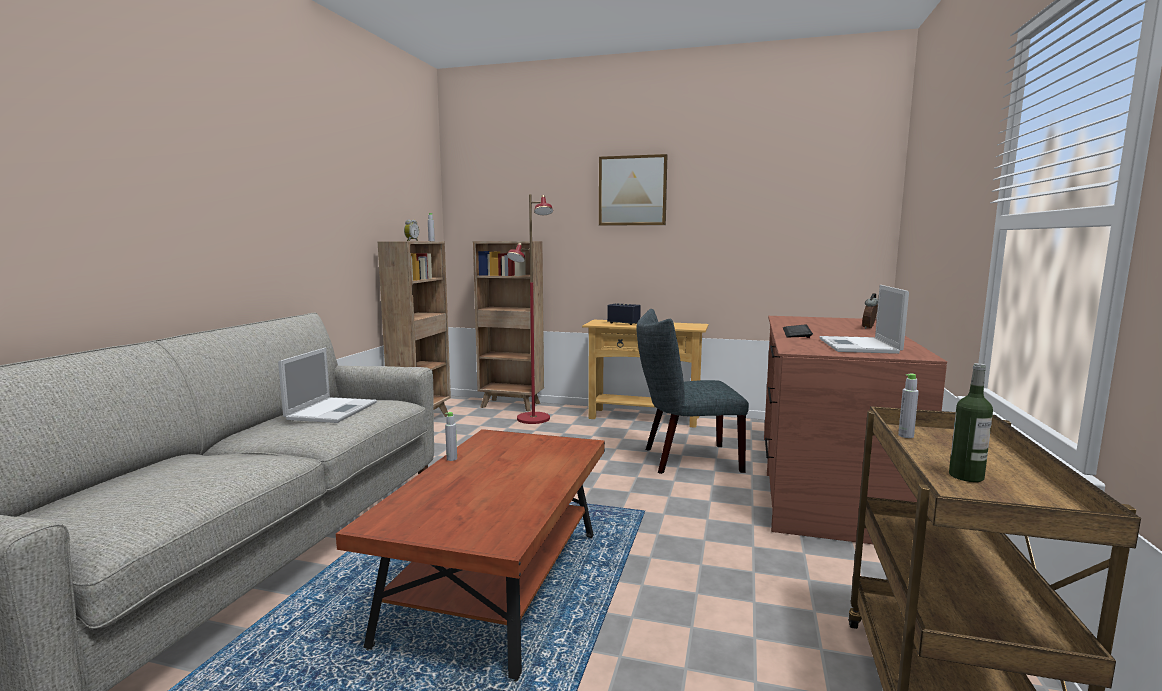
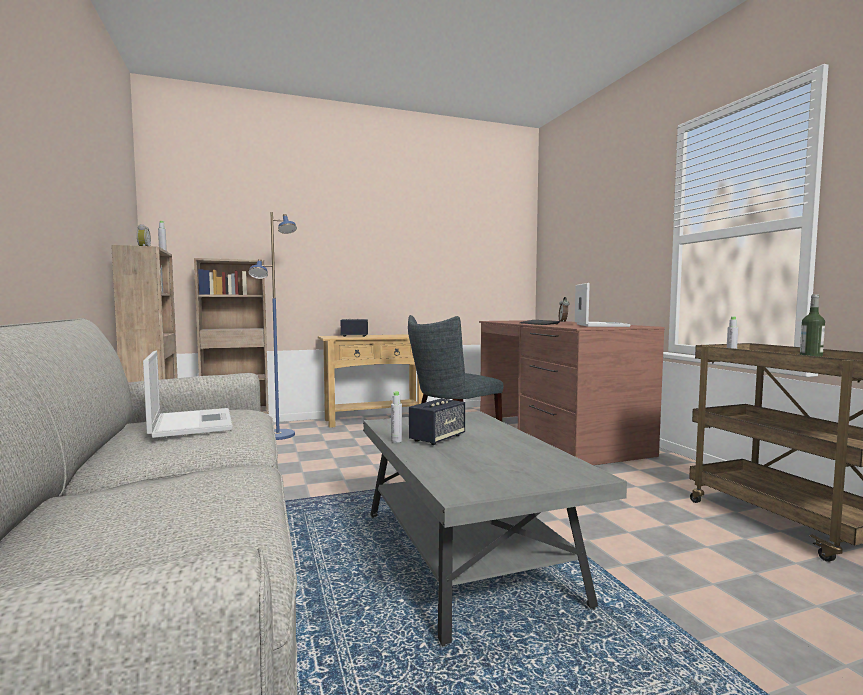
camera: 35 degrees left, 5 degrees down
(487, 464) = (437, 438): none -> speaker
(497, 586) = (465, 556): brown coffee table -> grey coffee table
(533, 419) = (278, 435): red floor lamp -> blue floor lamp
(632, 191) = (350, 220): picture -> none
(859, 346) = (600, 325): laptop -> laptop turned 150 degrees counterclockwise

